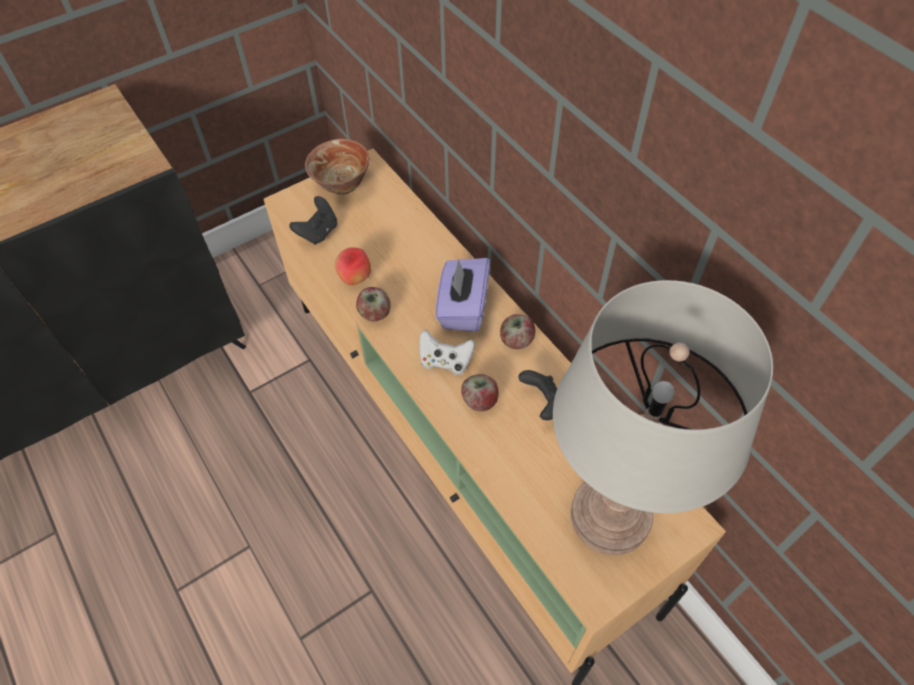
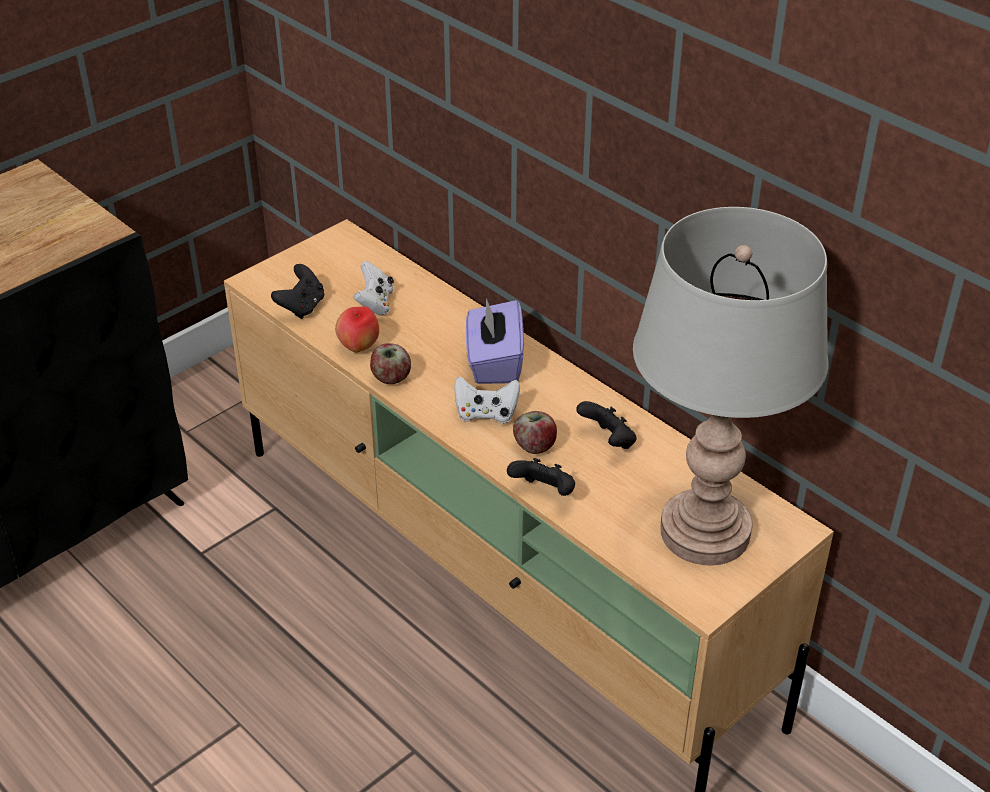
camera: 10 degrees left, 15 degrees down
(342, 185) = (318, 258): bowl -> none
(378, 235) = (375, 303): none -> white game controller
(478, 452) = (544, 493): none -> black game controller
(516, 340) = (564, 386): apple -> none

